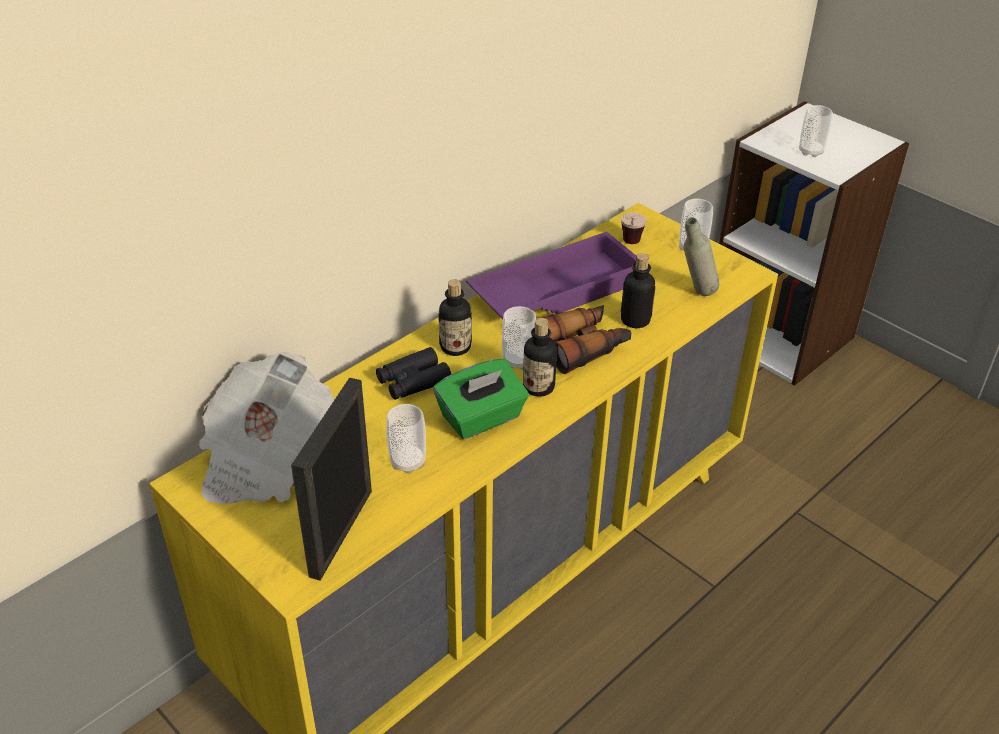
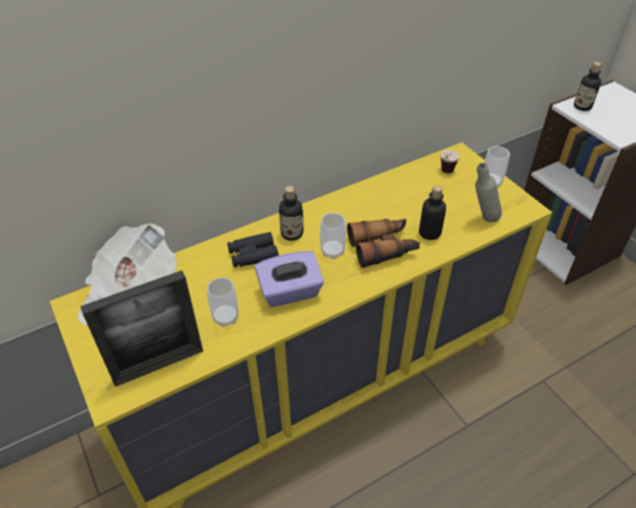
camera: 15 degrees right, 5 degrees up
(341, 532) = (159, 365): picture frame -> picture frame turned 150 degrees counterclockwise
(481, 418) = (290, 292): green tissue box -> purple tissue box
(538, 387) = (340, 274): bottle -> bottle (582, 106)
(556, 289) = (379, 200): purple tray -> none
(810, 151) = (605, 119): cup -> none

